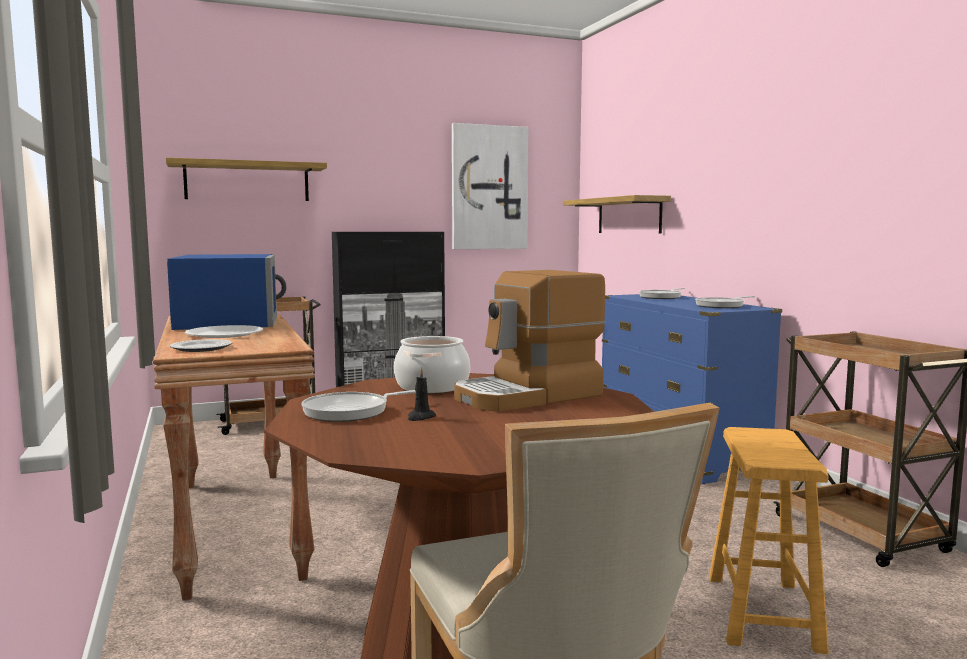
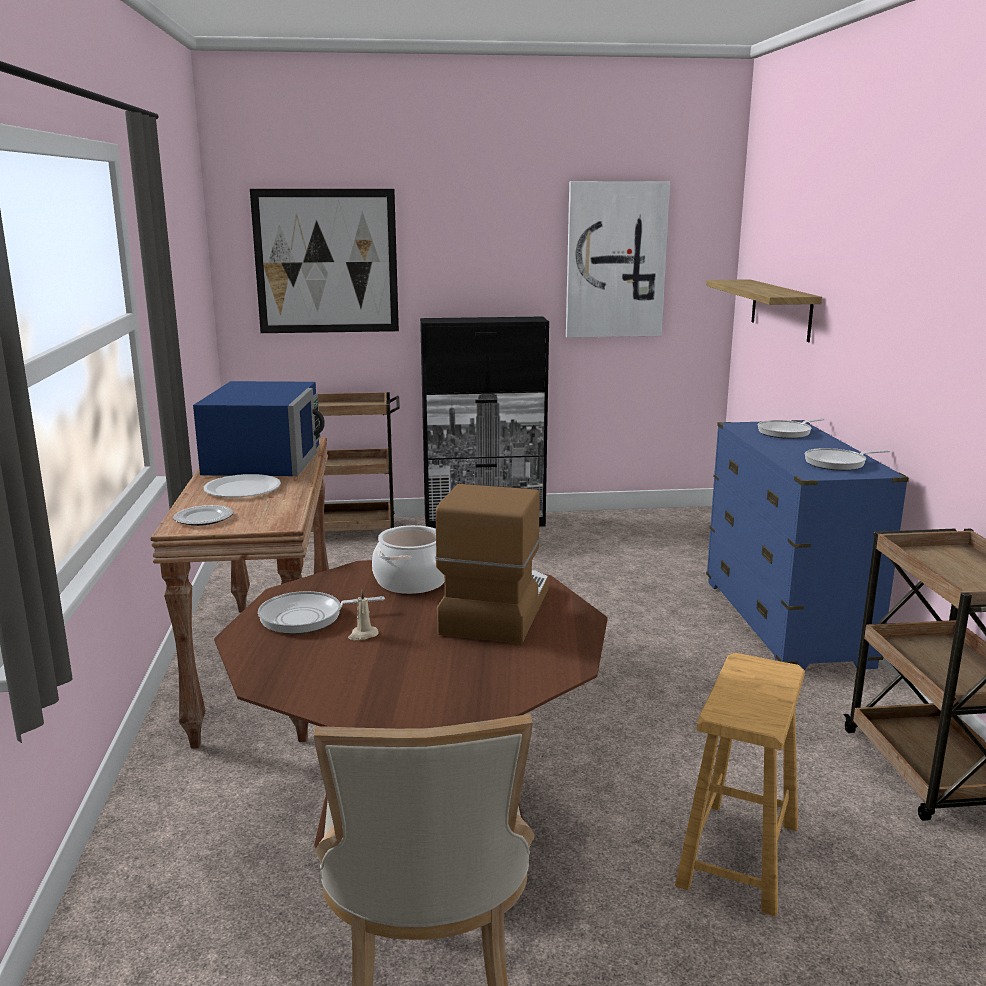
camera: 15 degrees right, 10 degrees up
(247, 182) = (326, 262): shelf -> picture
(420, 417) = (363, 635): black candle -> beige candle
(528, 396) = (494, 610): coffee machine -> coffee machine turned 120 degrees clockwise

